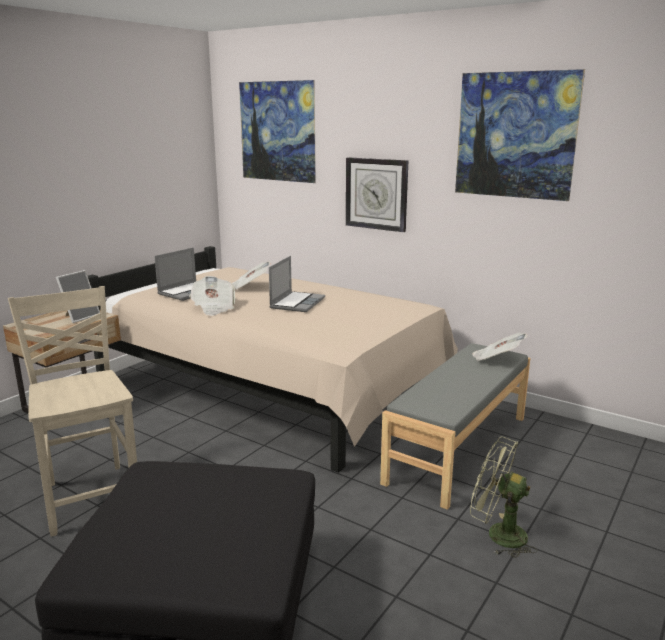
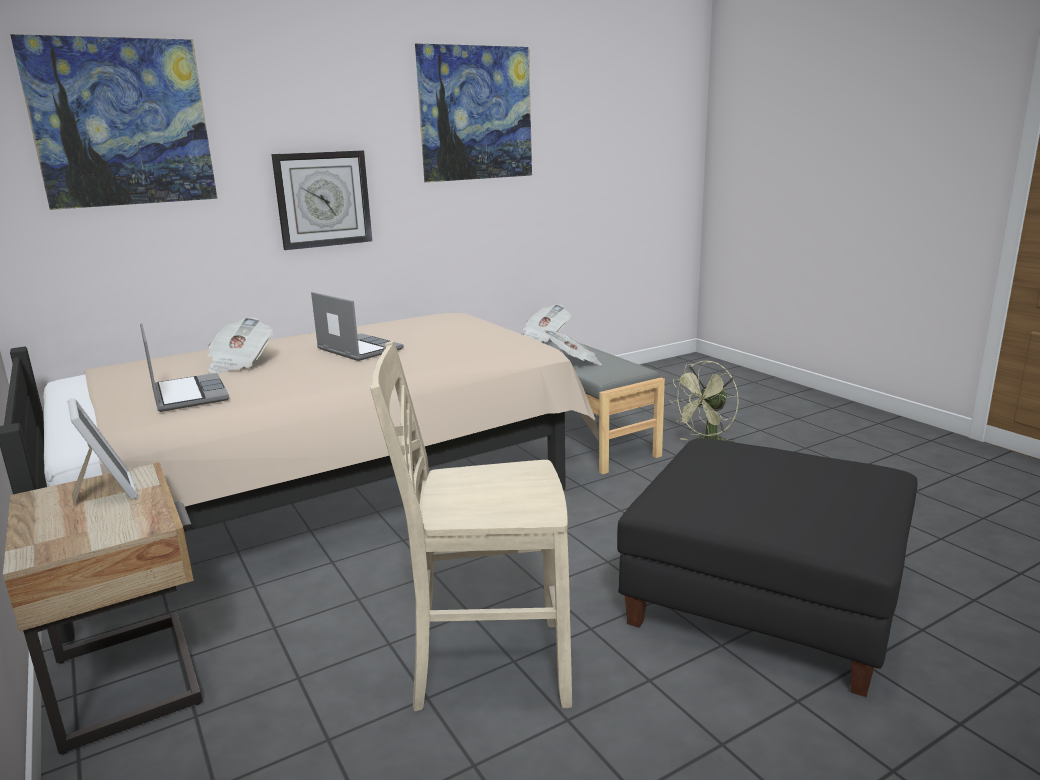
camera: 65 degrees left, 0 degrees up
(213, 308) = (300, 386): newspaper -> newspaper (574, 362)

